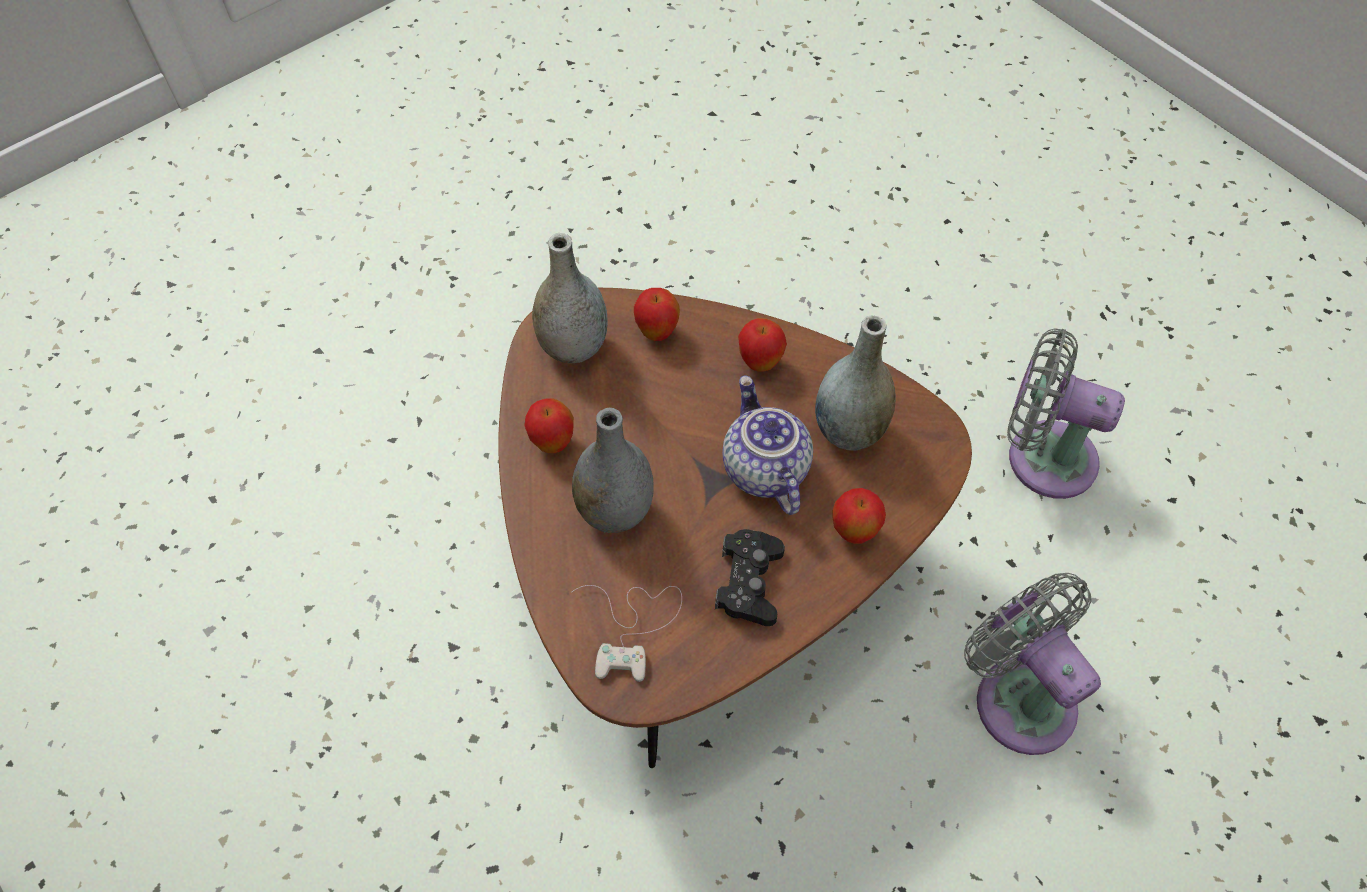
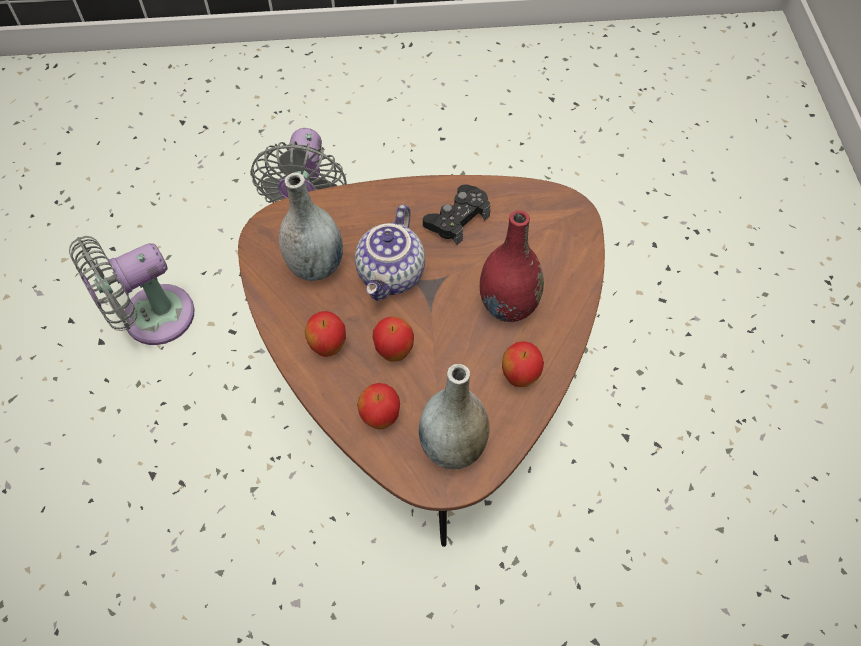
camera: 145 degrees left, 0 degrees up
(615, 510) = (508, 305): grey vase -> red vase
(633, 626) = (544, 234): white game controller -> none
(854, 531) = (371, 210): apple -> apple (394, 352)
(1042, 456) = (151, 318): grey fan -> grey fan turned 90 degrees clockwise

